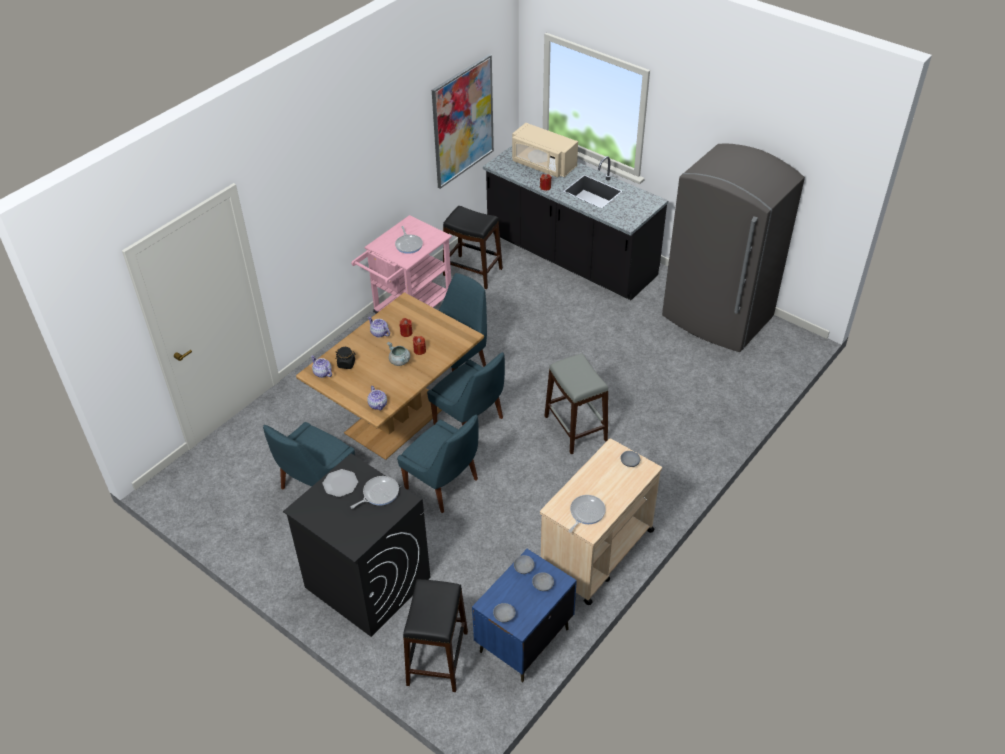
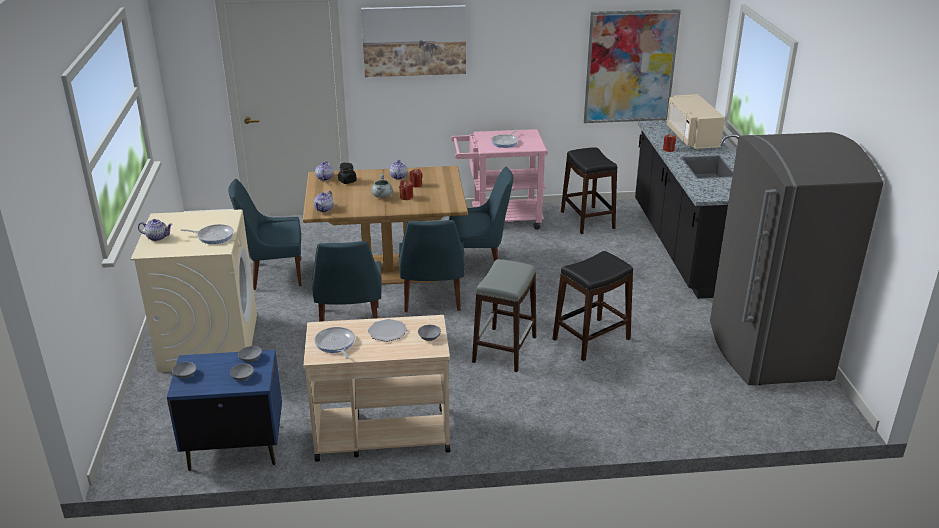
camera: 45 degrees right, 15 degrees down
(305, 192) = (414, 40): none -> picture
(337, 527) = (157, 237): none -> teapot
(340, 483) = (204, 219): plate -> plate (387, 331)
(366, 582) = (209, 342): black washing machine -> beige washing machine
(438, 658) = (169, 413): black stool -> black stool (592, 339)
(586, 513) = (335, 344): frying pan -> frying pan turned 105 degrees counterclockwise

